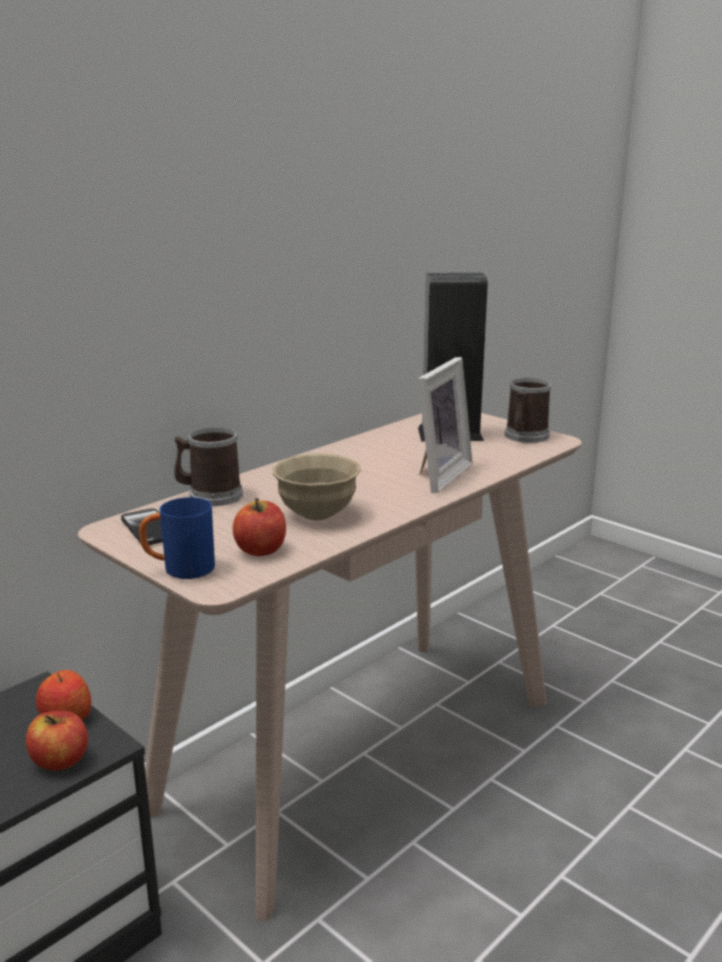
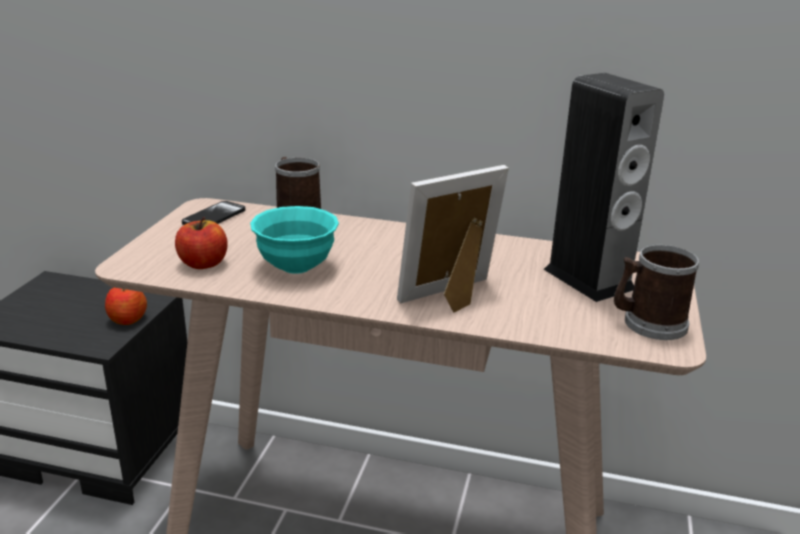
camera: 60 degrees right, 5 degrees up
(60, 760) = (79, 336): apple -> none
(179, 570) = (148, 246): blue mug -> none
(317, 514) = (296, 267): beige bowl -> turquoise bowl
(436, 475) = (454, 298): picture frame -> picture frame turned 150 degrees clockwise

